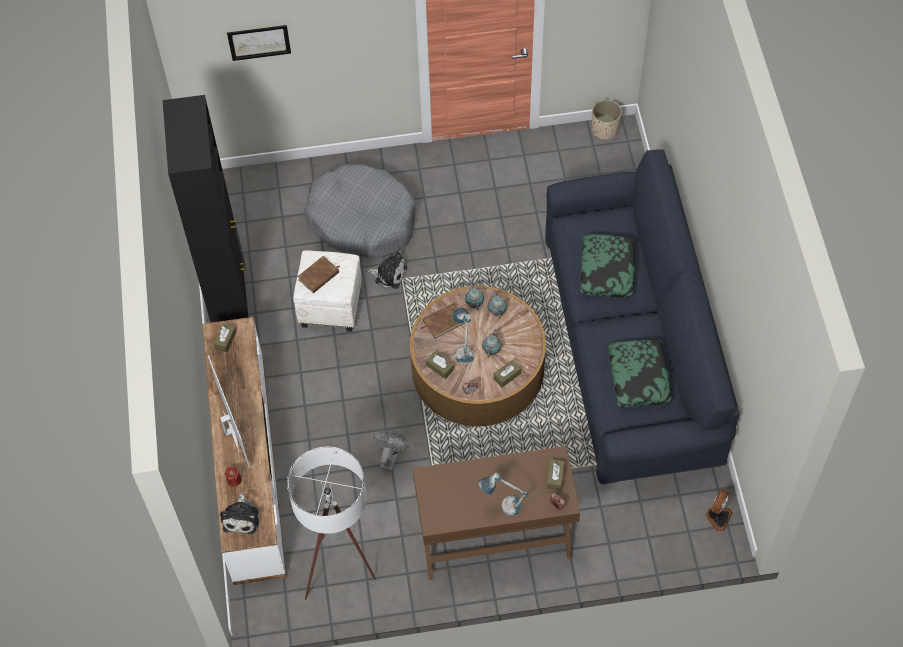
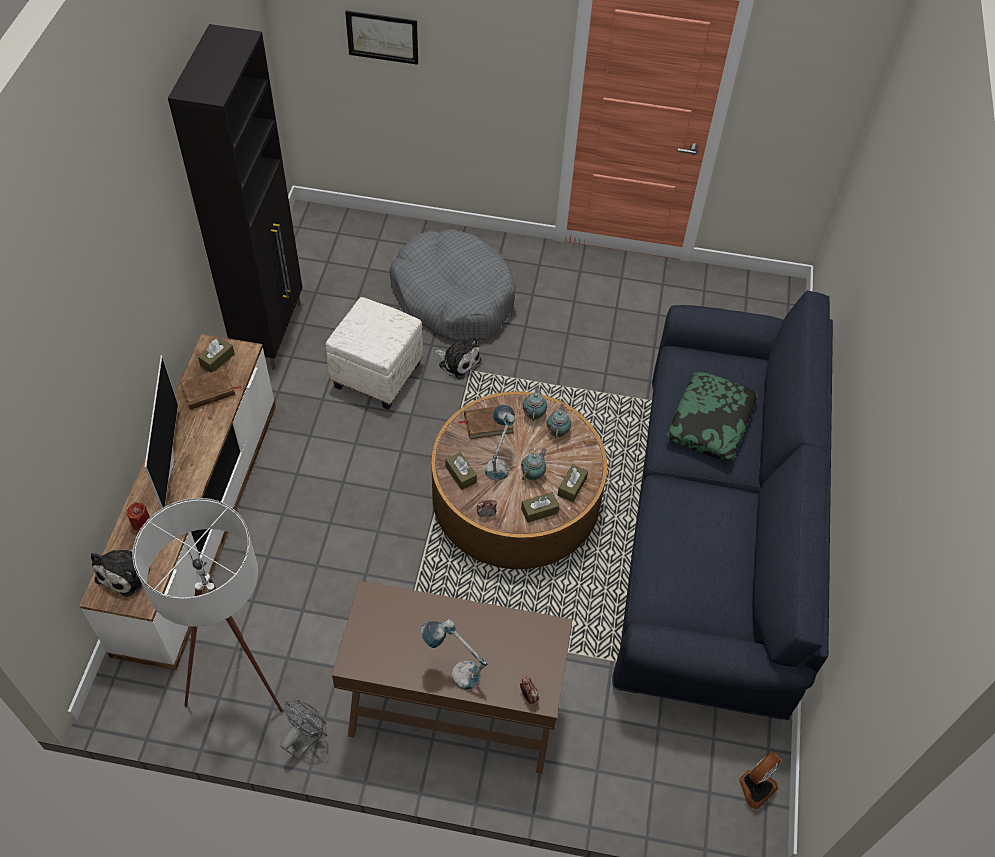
camera: 15 degrees right, 5 degrees down
(319, 276) = (364, 328): brown book -> brown book (208, 391)
(390, 457) = (367, 567): grey fan -> grey fan (305, 739)
(555, 477) = (541, 656): brown tissue box -> brown tissue box (572, 487)
(605, 129) = (766, 284): beige planter -> none
(639, 377) = (705, 564): pillow -> none

